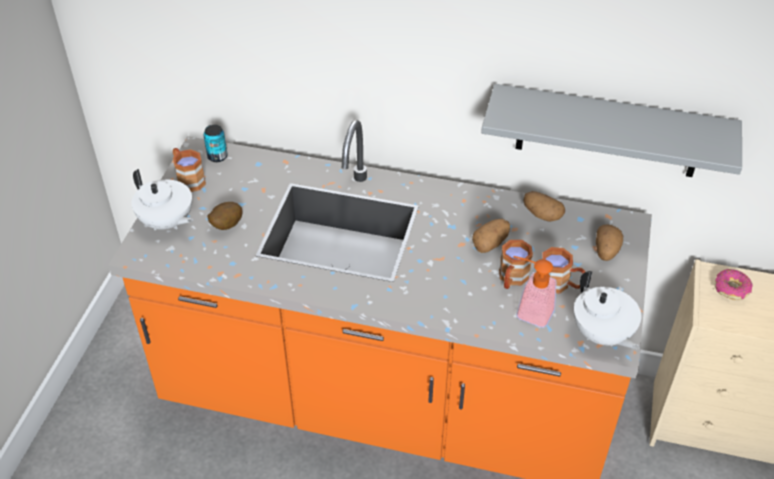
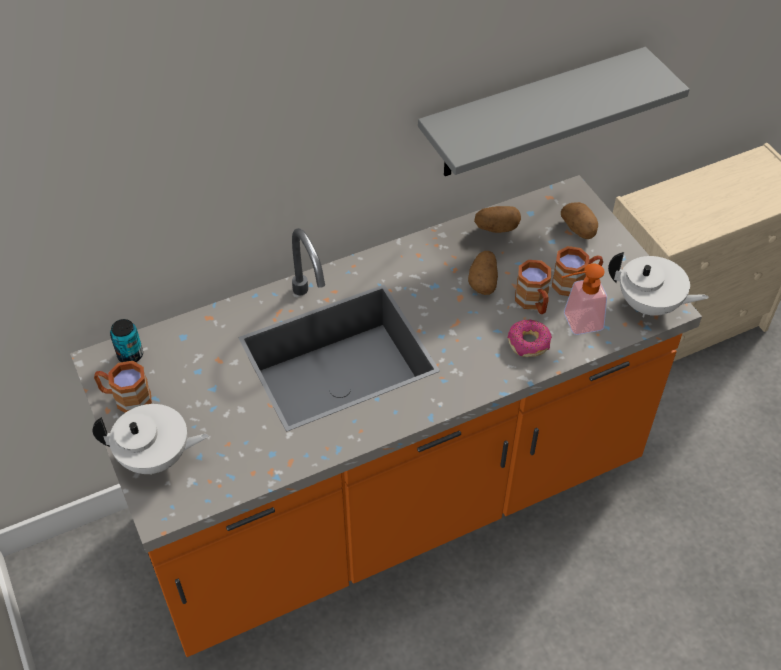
camera: 40 degrees left, 5 degrees up
(225, 225) = (222, 421): potato -> none
(731, 289) = (665, 207): donut -> donut (529, 343)

